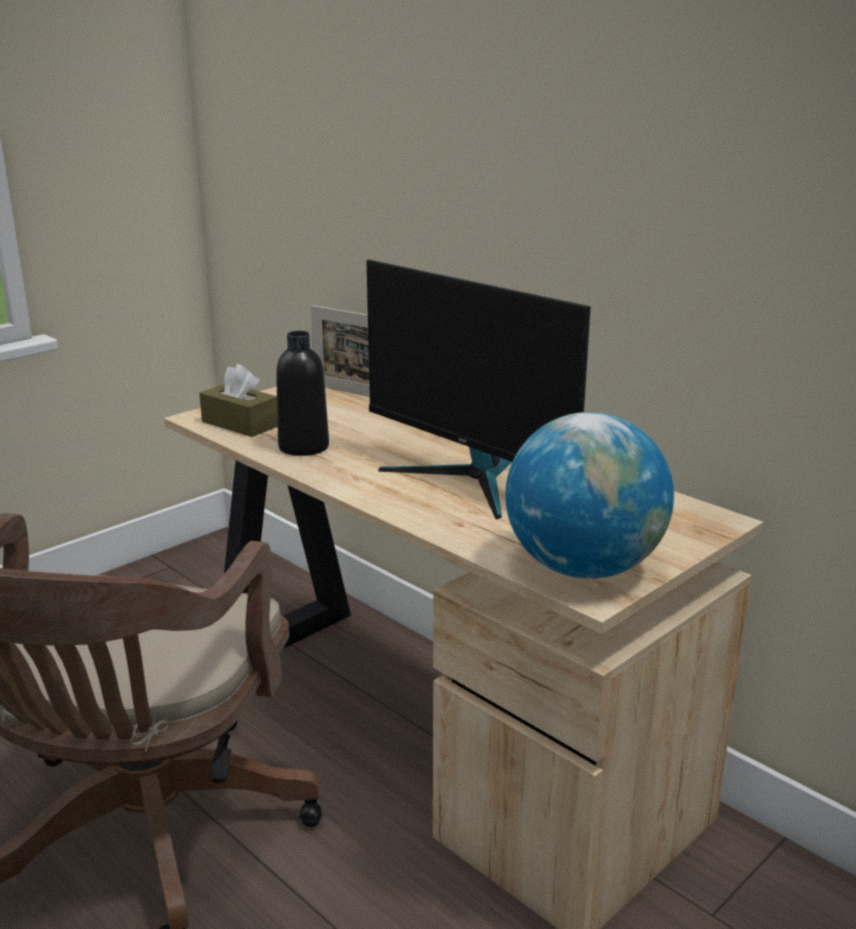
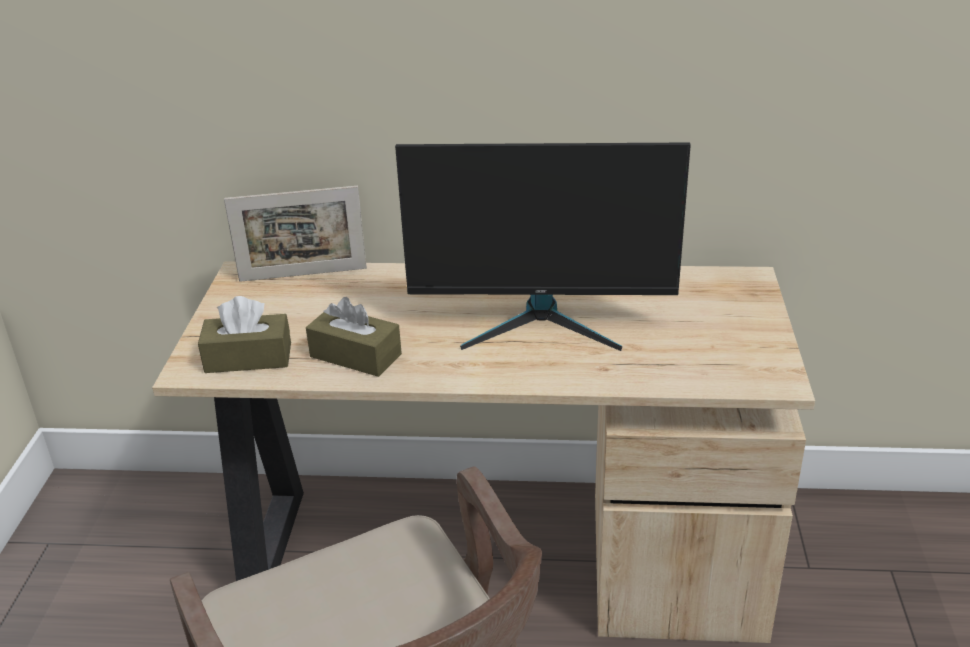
camera: 40 degrees left, 10 degrees up
(303, 447) = (355, 355): black bottle -> brown tissue box
(583, 568) = (739, 363): globe -> none

